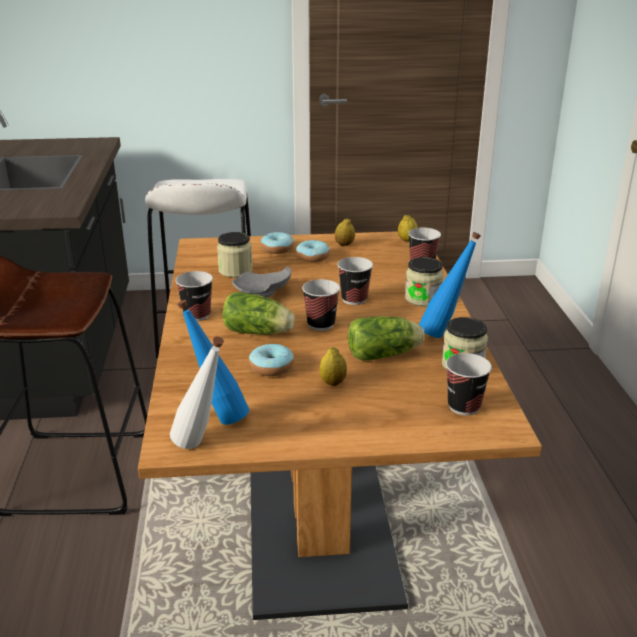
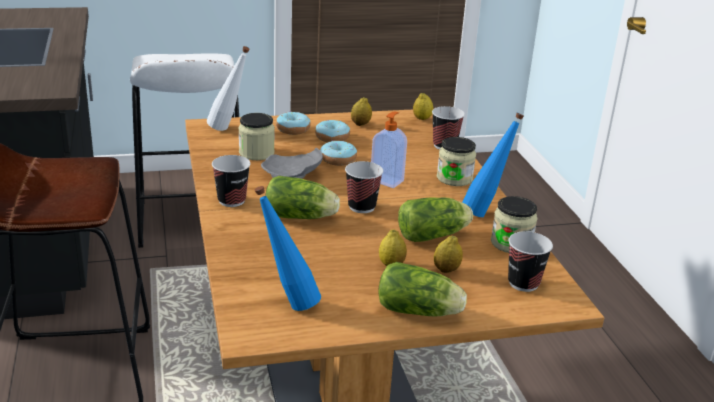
camera: 10 degrees left, 0 degrees up
(202, 446) = (281, 334): white bottle -> white bottle (229, 130)
(271, 367) = (326, 252): donut -> donut (338, 160)
(348, 431) = (420, 312): none -> lettuce
(354, 299) = (387, 180): cup -> soap dispenser
(387, 389) = (446, 270): none -> lemon

